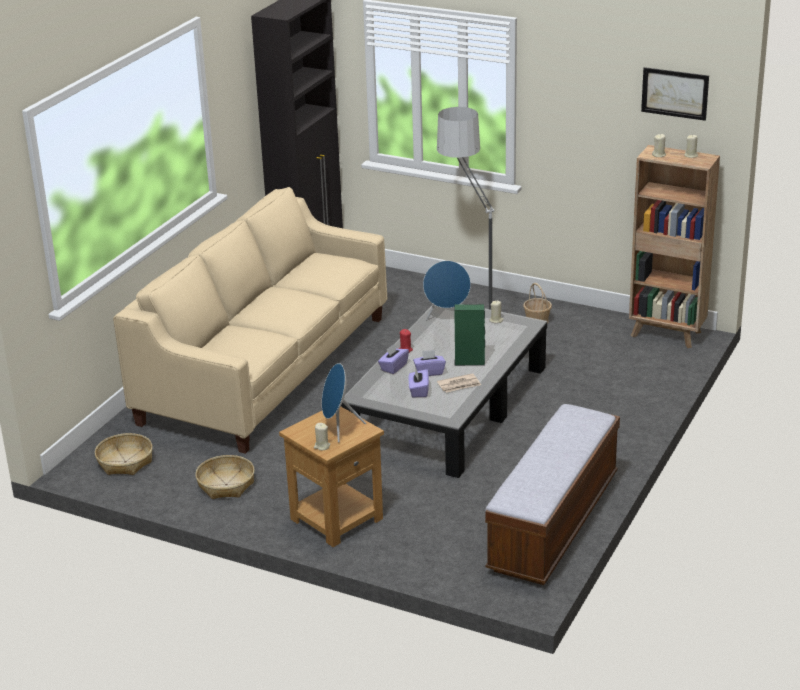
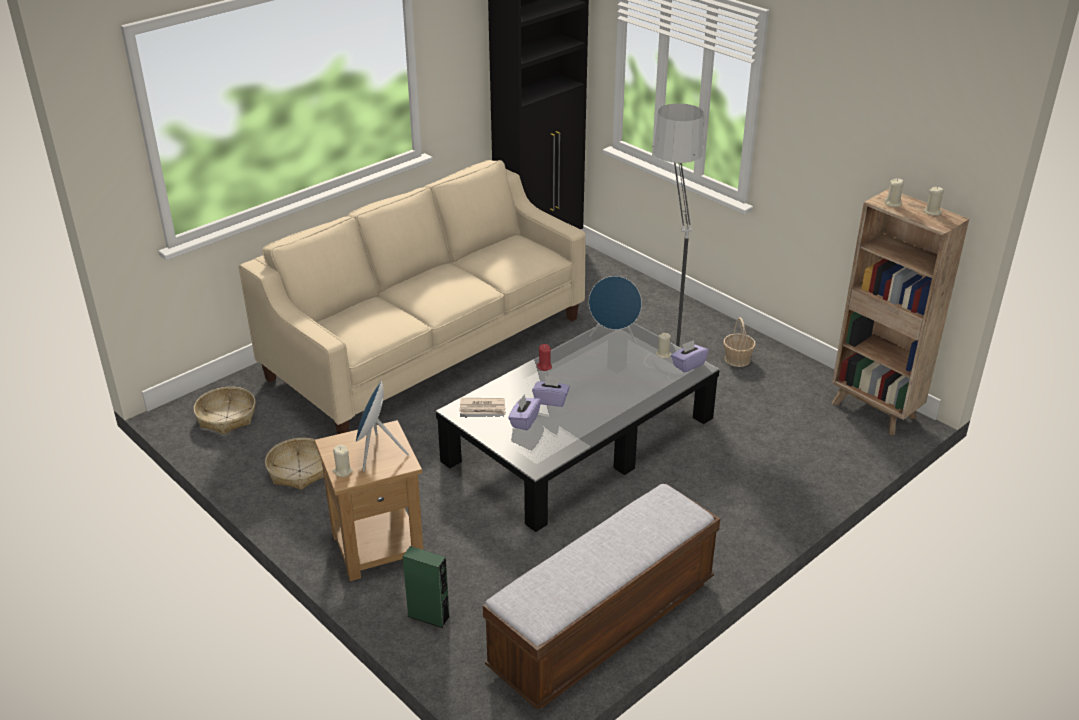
camera: 20 degrees right, 5 degrees up
(393, 367) = (518, 384): purple tissue box -> purple tissue box (688, 365)
(459, 385) = (572, 425): newspaper -> newspaper (483, 408)
(469, 362) = (602, 399): green speaker -> green speaker (428, 616)
(675, 93) = (930, 132): picture -> none

